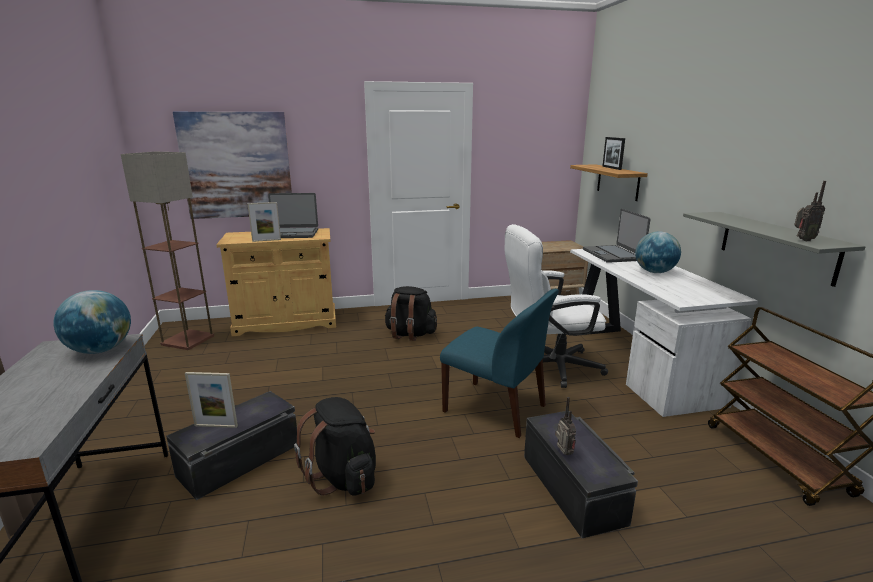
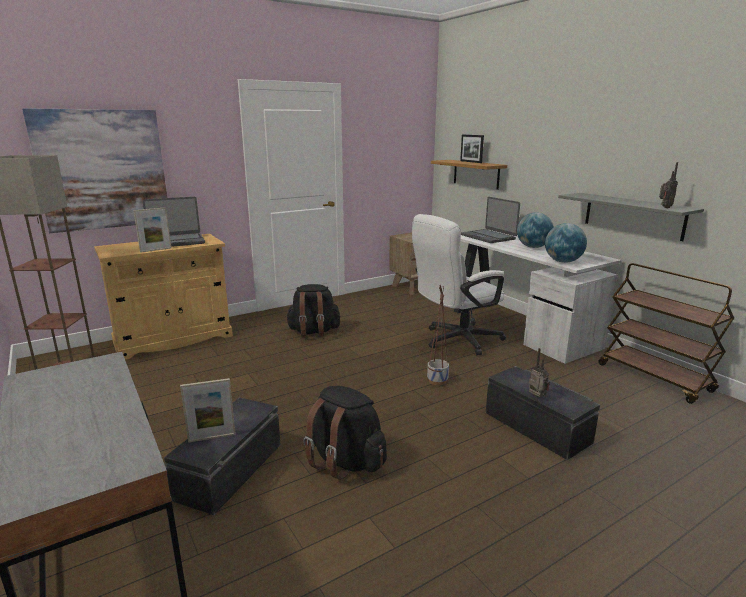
camera: 20 degrees left, 0 degrees up
(101, 350) = (95, 372): globe -> globe (563, 261)
(496, 409) = (437, 381): blue chair -> planter

